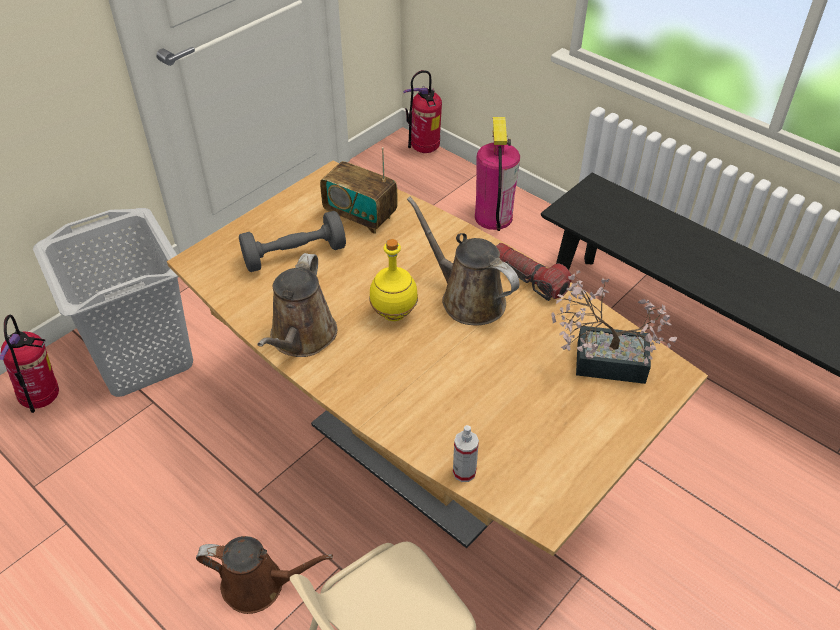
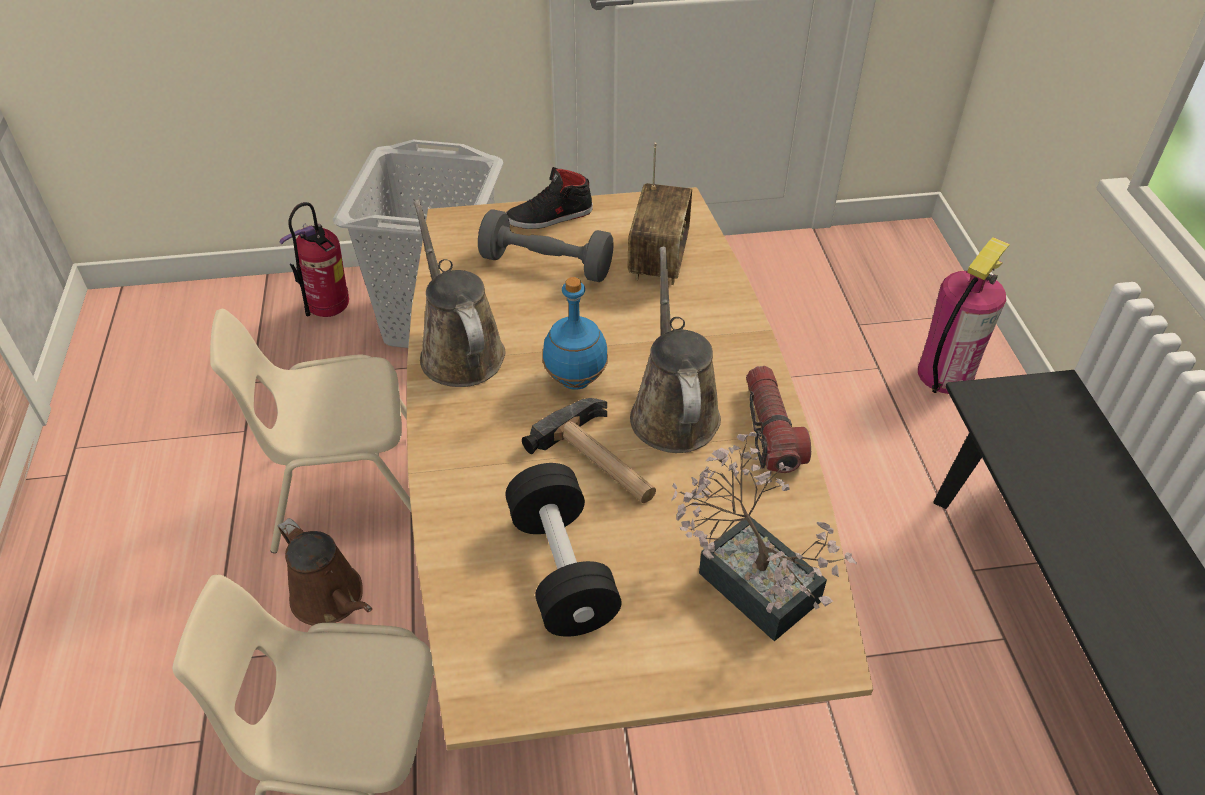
camera: 40 degrees right, 0 degrees up
(196, 511) = (348, 492): none -> beige chair
(261, 224) = (550, 217): none -> black shoe
(301, 338) = (459, 350): brown watering can -> brown watering can turned 105 degrees clockwise
(360, 216) = (658, 259): radio -> radio turned 150 degrees counterclockwise
(393, 314) = (574, 380): yellow bottle -> blue bottle
(424, 150) = (933, 255): fire extinguisher -> none
(461, 350) = (601, 462): none -> hammer
(464, 472) = (455, 590): spray bottle -> none
(507, 420) = (562, 569): none -> black dumbbell

